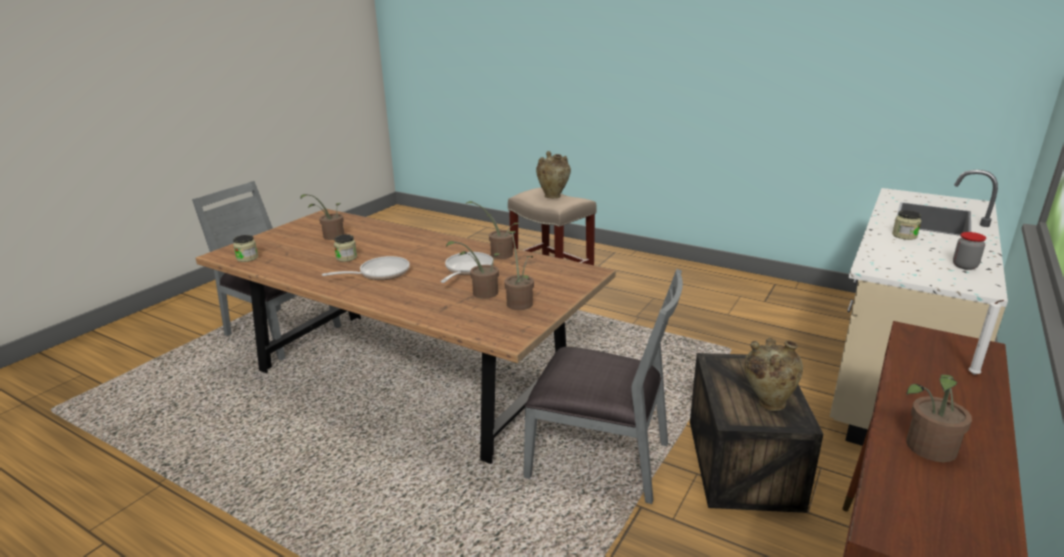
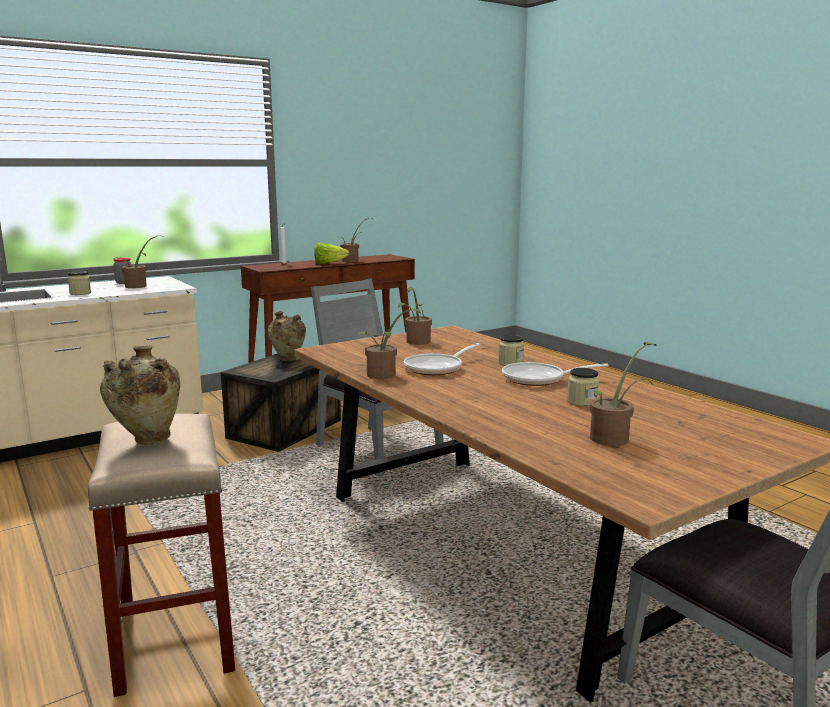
camera: 155 degrees left, 10 degrees down
(247, 258) = (743, 425): jar -> jar (510, 363)
(481, 293) = (443, 351): potted plant -> potted plant (139, 286)
(910, 402) = (329, 263): none -> lettuce

